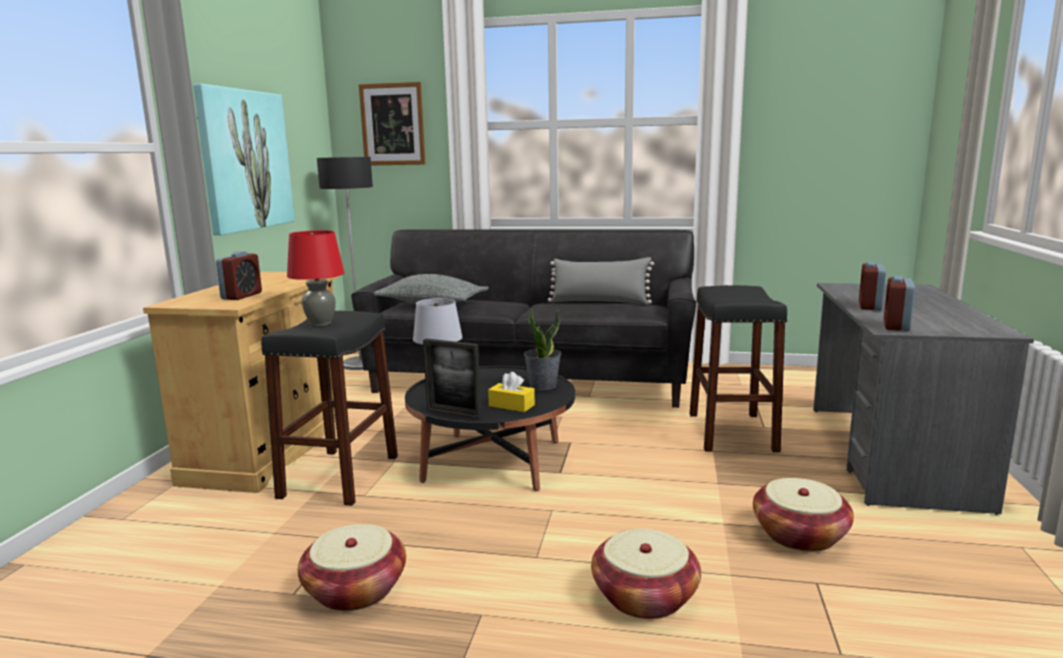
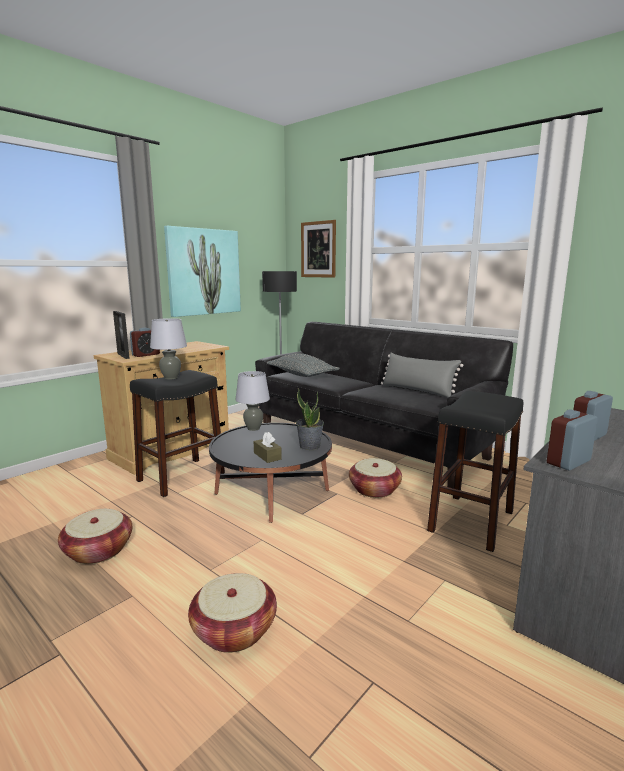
camera: 30 degrees right, 0 degrees up
(321, 323) = (171, 378): red table lamp -> grey table lamp
(453, 413) = (225, 452): picture frame -> picture frame (123, 356)
(511, 405) = (267, 456): yellow tissue box -> brown tissue box
(799, 535) = (414, 633): basket -> basket (374, 490)

